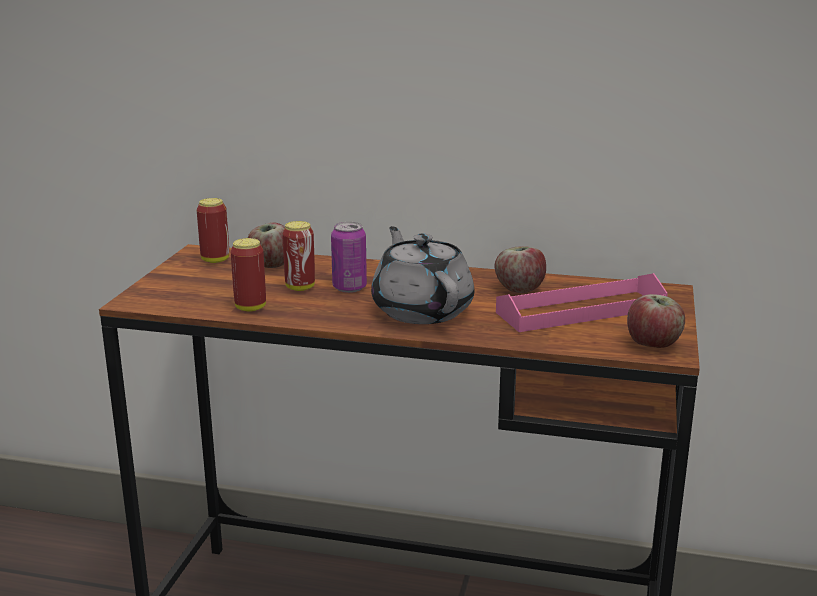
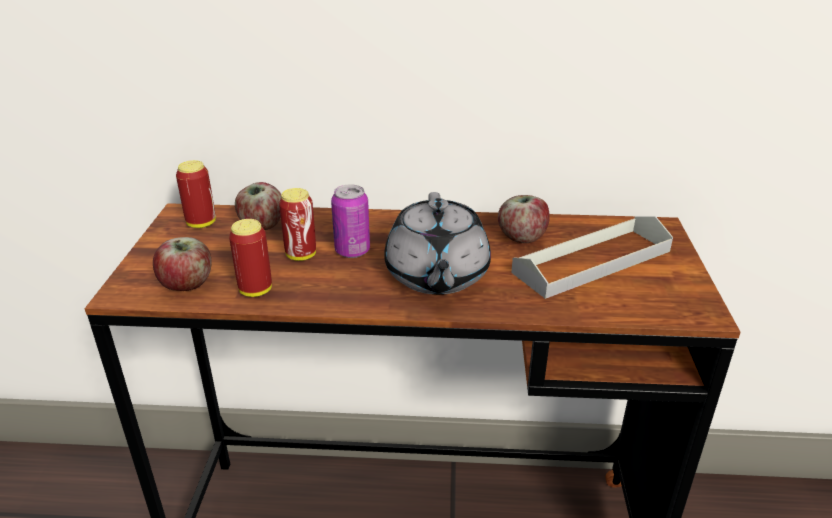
camera: 10 degrees left, 10 degrees up
(422, 310) = (436, 276): grey teapot -> grey teapot turned 150 degrees counterclockwise
(581, 310) = (592, 261): pink tray -> grey tray
(653, 344) = (682, 303): apple -> apple (187, 285)

